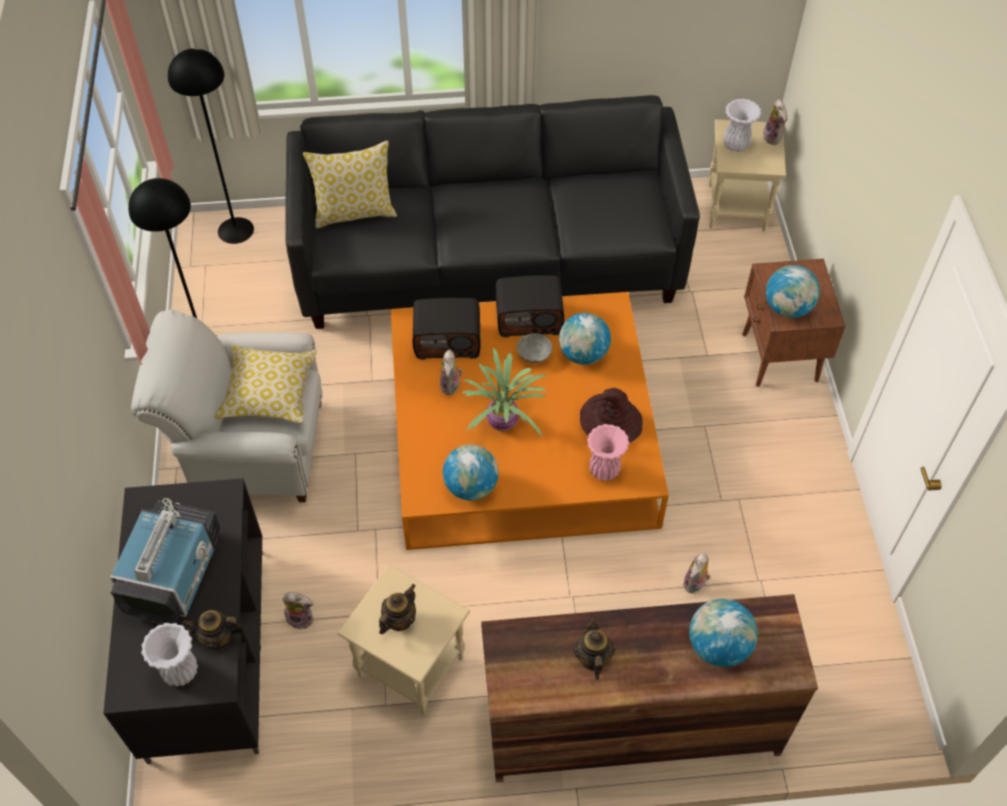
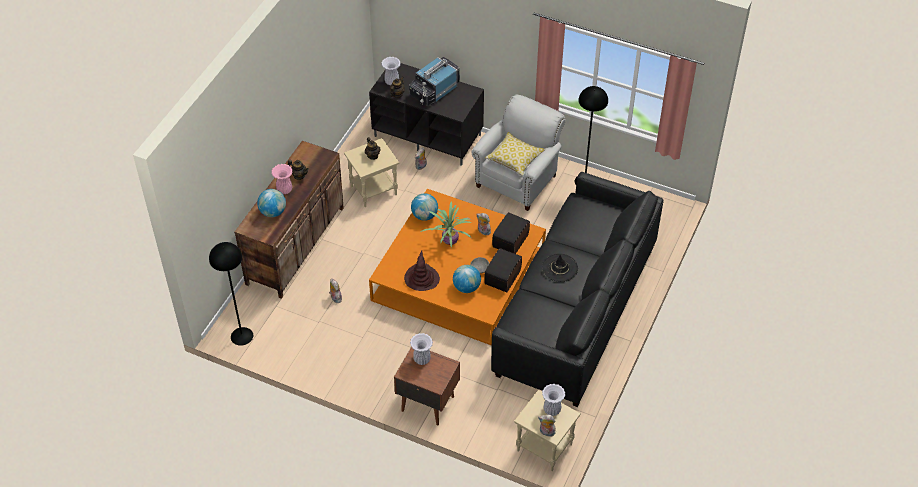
camera: 120 degrees right, 5 degrees down
(174, 572) = (434, 91): television -> television turned 90 degrees clockwise
(236, 230) = (666, 218): black floor lamp -> black floor lamp (241, 336)
(355, 212) = (600, 218): pillow -> none
(494, 218) = (559, 268): none -> black hat
(604, 471) = (397, 263): pink vase -> pink vase (284, 190)
(787, 308) = (421, 359): globe -> white vase

